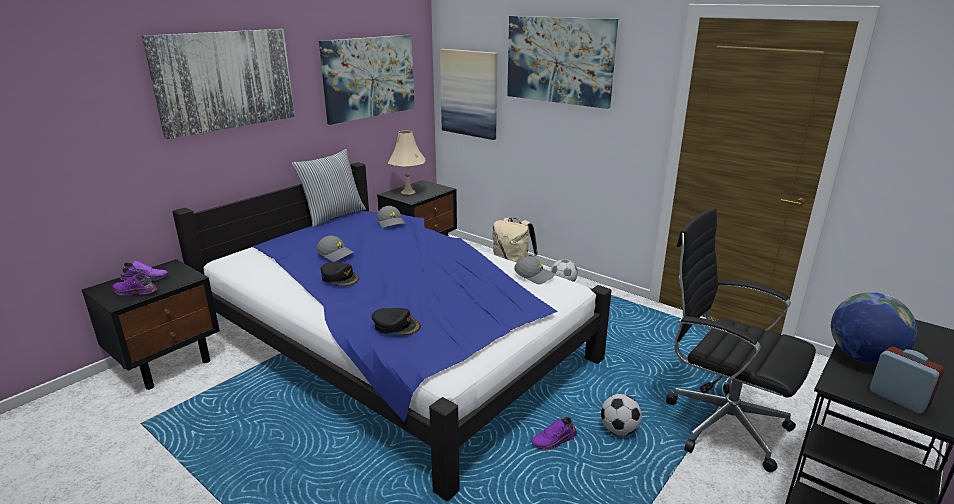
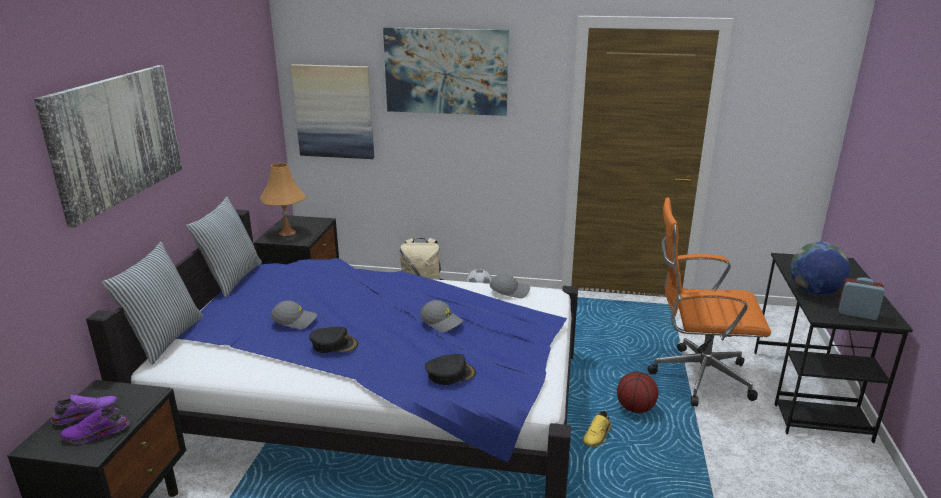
camera: 30 degrees left, 0 degrees up
(247, 245) = (164, 338): none -> pillow
(369, 77) = (233, 108): picture -> none
(391, 222) = (311, 271): grey cap -> grey cap (442, 321)
(408, 192) = (287, 232): beige table lamp -> orange table lamp
(554, 441) = (598, 436): purple shoe -> yellow shoe
(619, 430) = (635, 408): football -> basketball
(720, 424) = (696, 377): black office chair -> orange office chair

